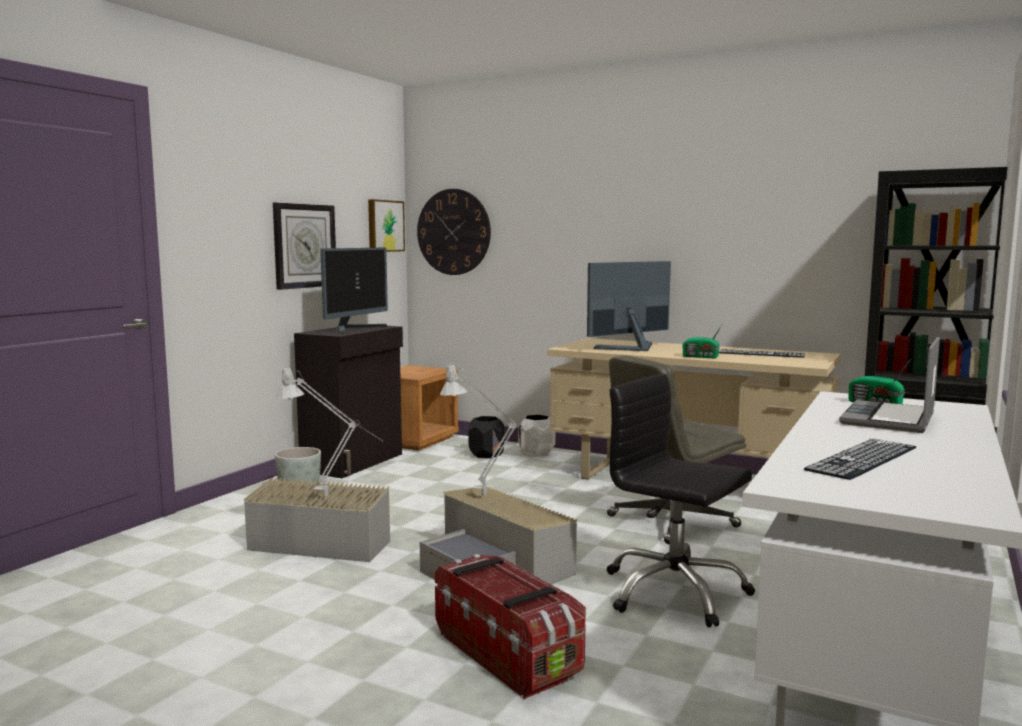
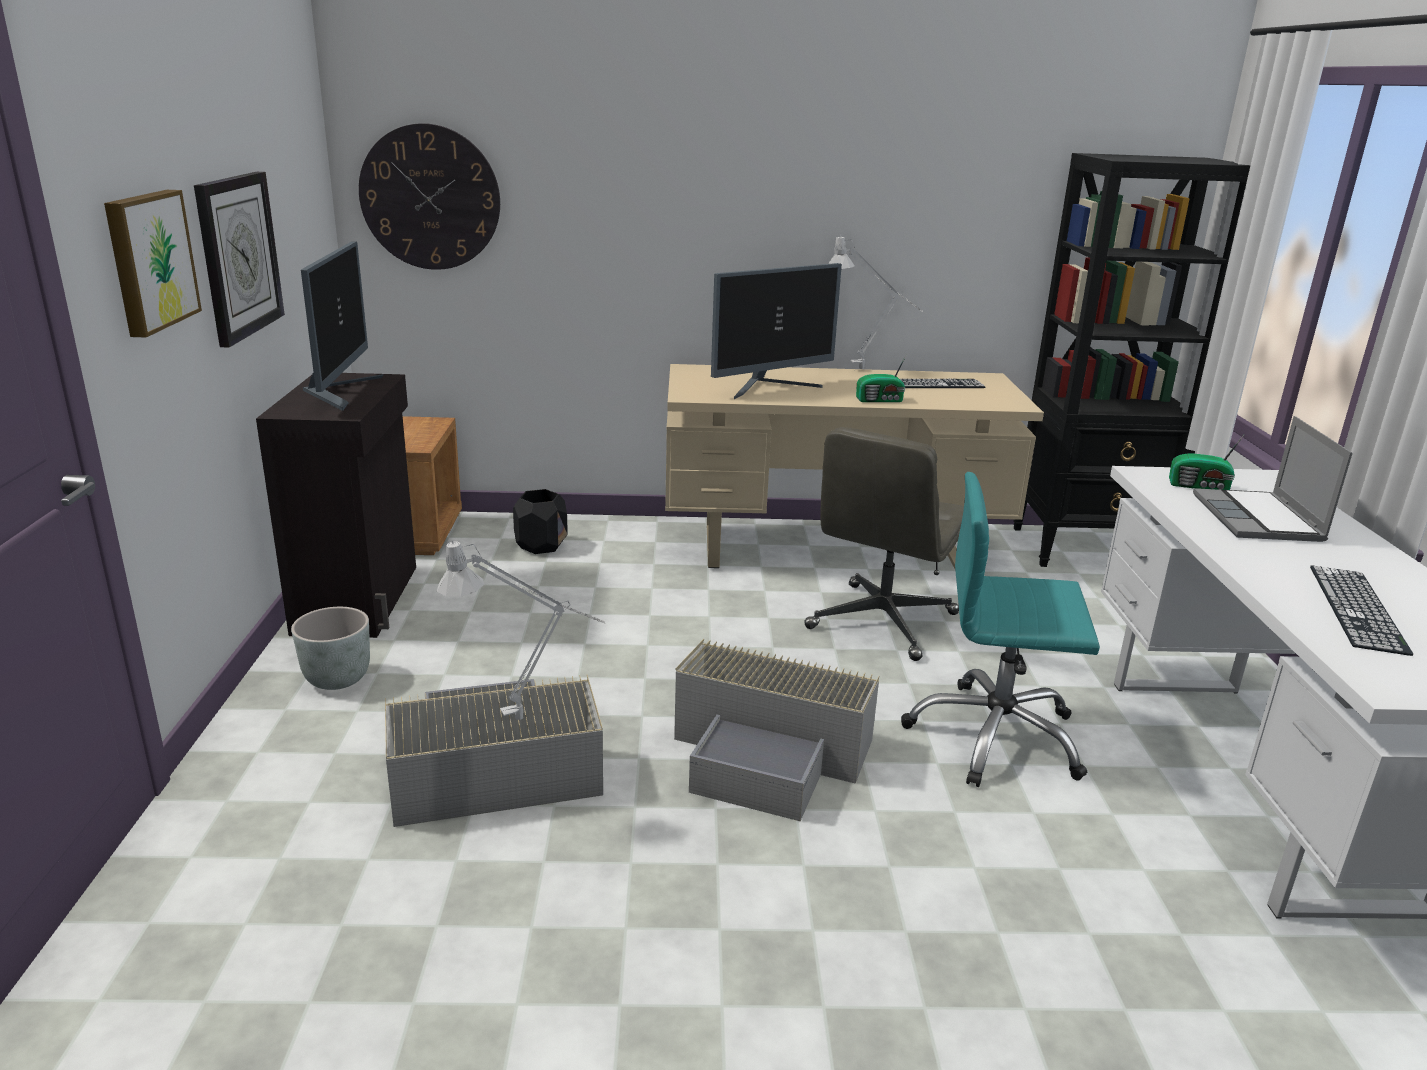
camera: 30 degrees left, 15 degrees up
(384, 226) = (313, 190): picture -> picture (149, 261)
(491, 498) = (747, 665): grey table lamp -> grey table lamp (867, 370)
(508, 653) = (933, 895): storage box -> none
(536, 453) = (604, 530): white planter -> none
(631, 348) = (769, 387): monitor -> monitor turned 150 degrees counterclockwise
(674, 592) = (995, 737): black office chair -> turquoise office chair

